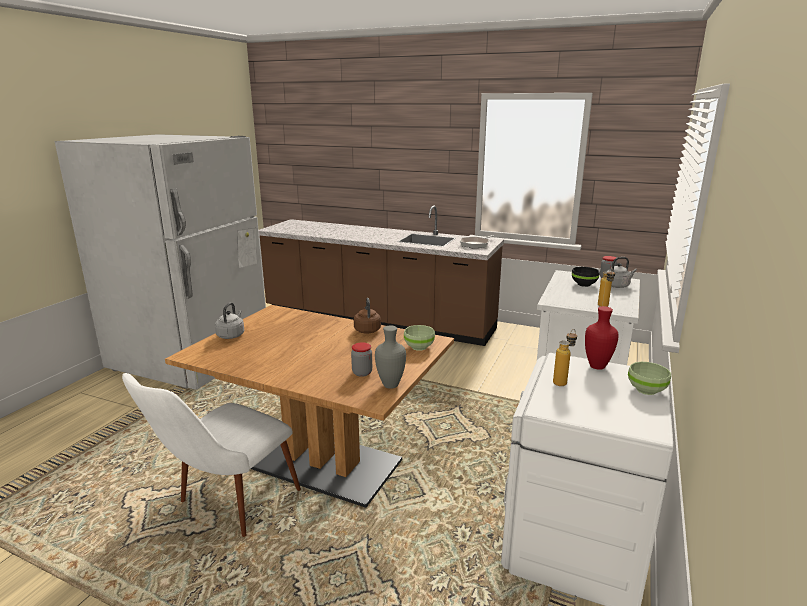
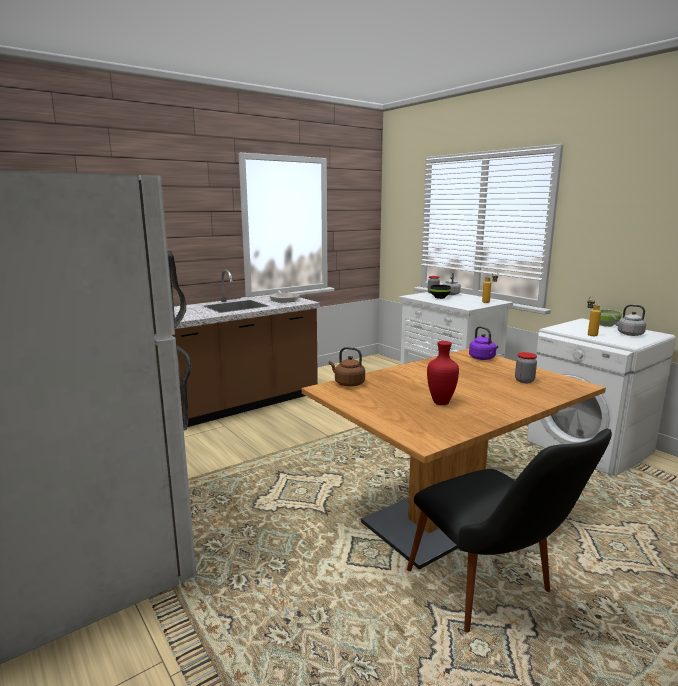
camera: 60 degrees left, 5 degrees down
(226, 508) = (493, 596): white chair -> black chair
(231, 335) = (382, 415): grey kettle -> grey kettle (628, 334)
(367, 329) = (427, 365): brown kettle -> brown kettle (348, 383)
(390, 385) = (553, 377): grey vase -> none
(419, 347) = (483, 358): green bowl -> purple kettle
(597, 367) = (570, 325): red vase -> red vase (441, 403)

